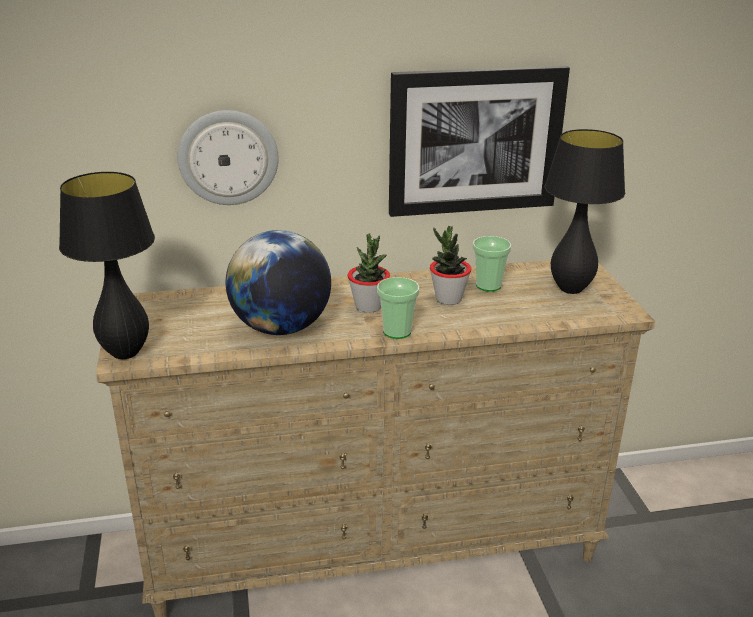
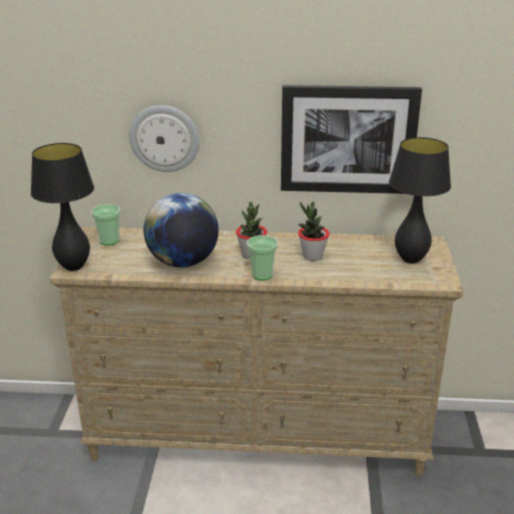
camera: 15 degrees right, 0 degrees up
(488, 285) = (348, 250): cup -> cup (109, 241)

